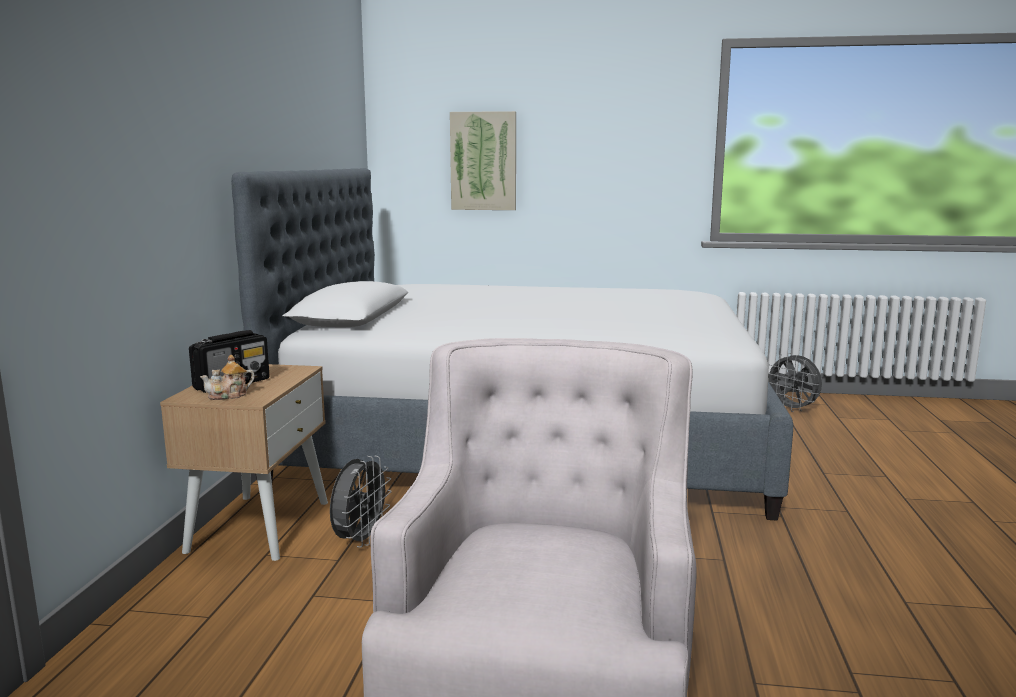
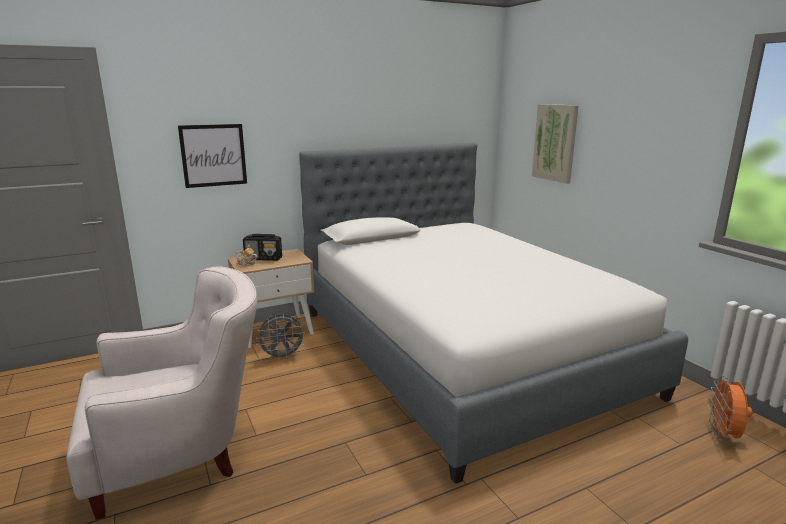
camera: 55 degrees right, 5 degrees up
(125, 176) = (213, 155): none -> picture
(792, 409) = (723, 435): grey fan -> orange fan

